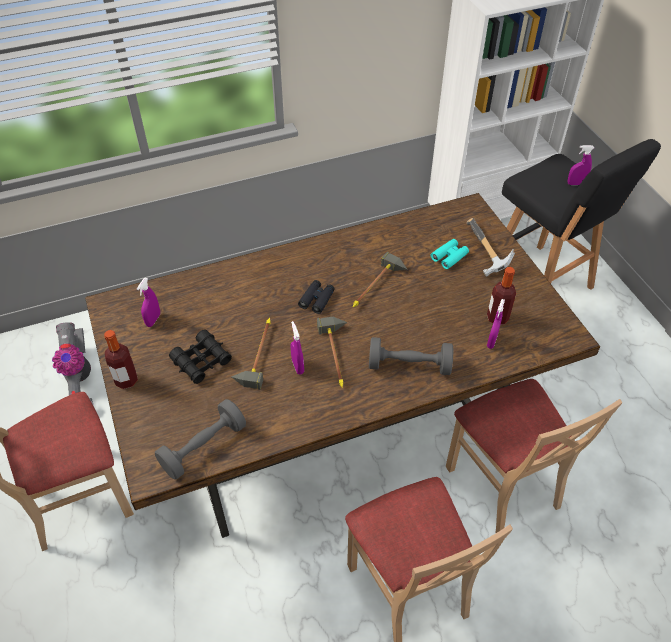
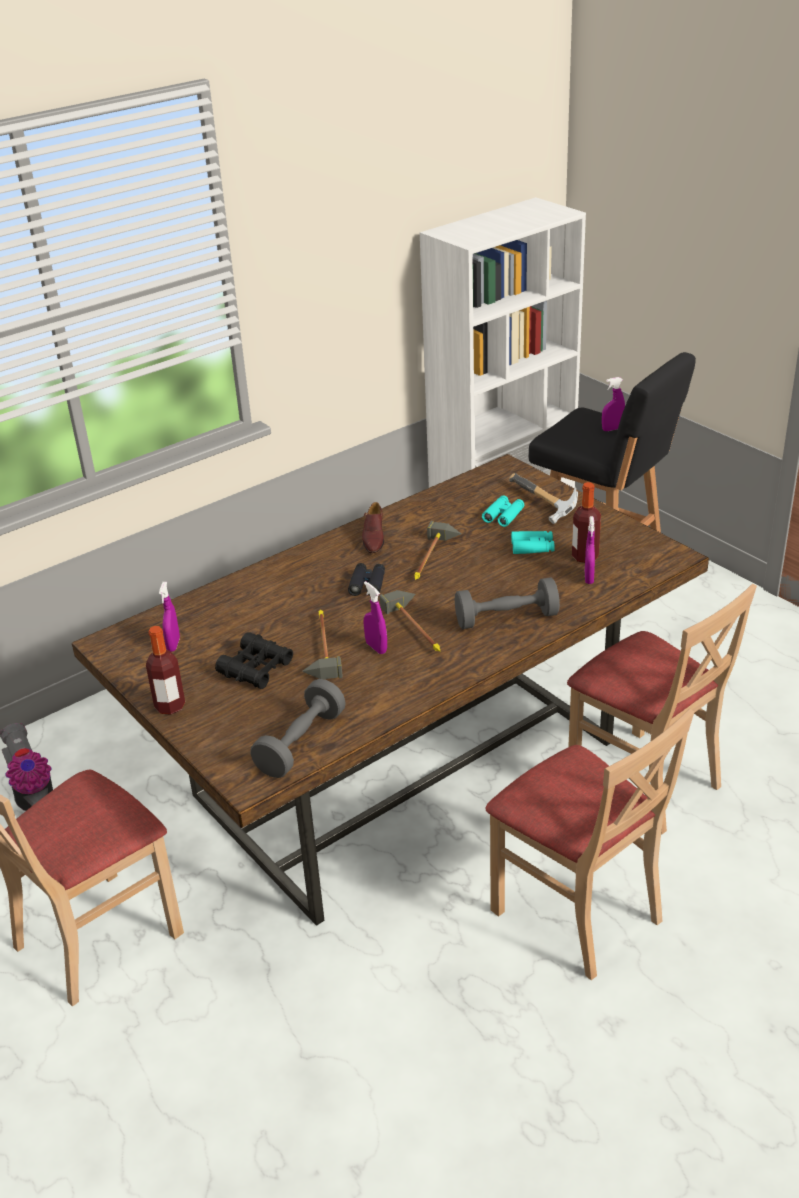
camera: 15 degrees left, 15 degrees down
(340, 254) = (373, 538): none -> brown shoe
(459, 296) = (532, 547): none -> turquoise binoculars

